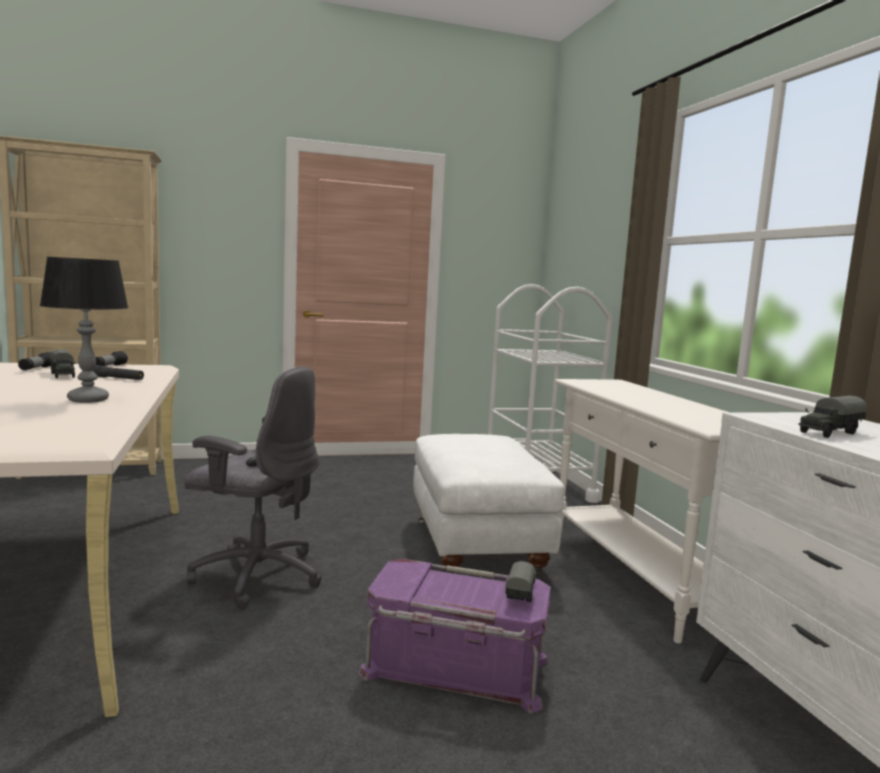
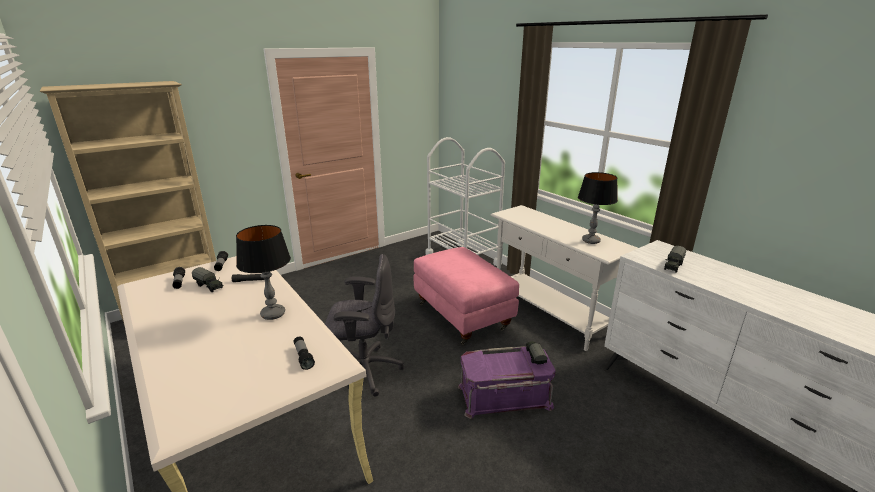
camera: 20 degrees left, 15 degrees up
(48, 430) = (303, 357): none -> flashlight
(477, 548) = (463, 316): white ottoman -> pink ottoman
(703, 415) = (591, 241): none -> table lamp

